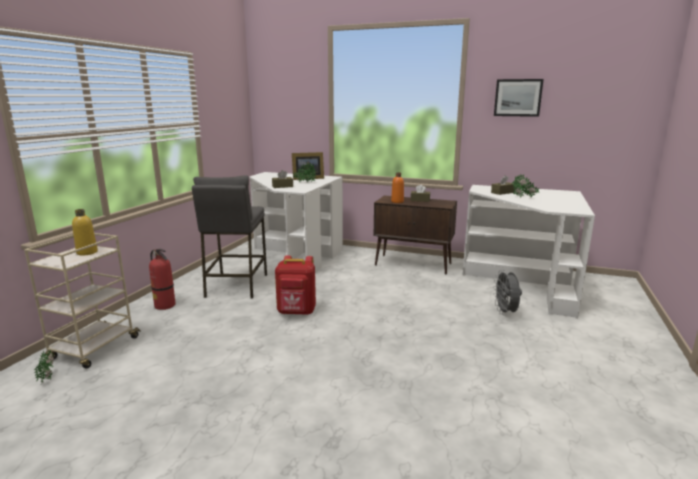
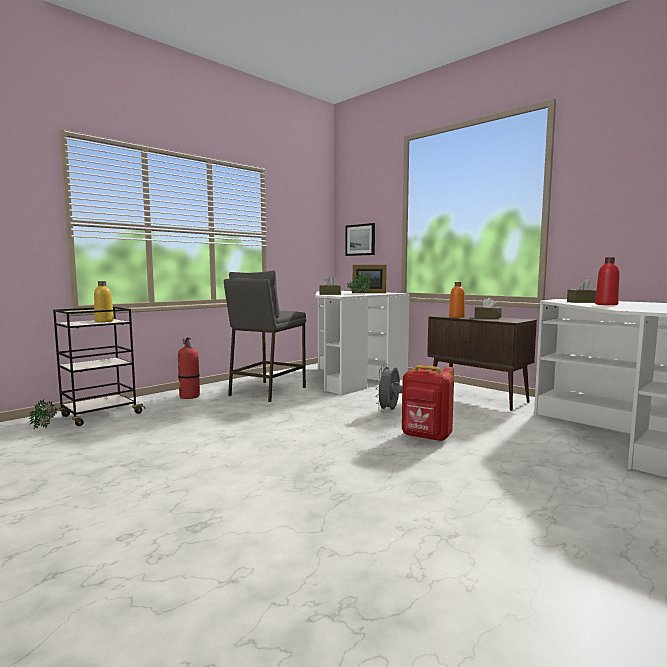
camera: 25 degrees right, 10 degrees down
(94, 349) = (100, 415): beige cart -> black cart
(296, 312) = (298, 417): red backpack -> red backpack (426, 437)
(505, 312) = (558, 456): grey fan -> grey fan (389, 411)
(517, 97) = (621, 185): picture -> picture (360, 240)
(523, 198) = (606, 304): potted plant -> red bottle

